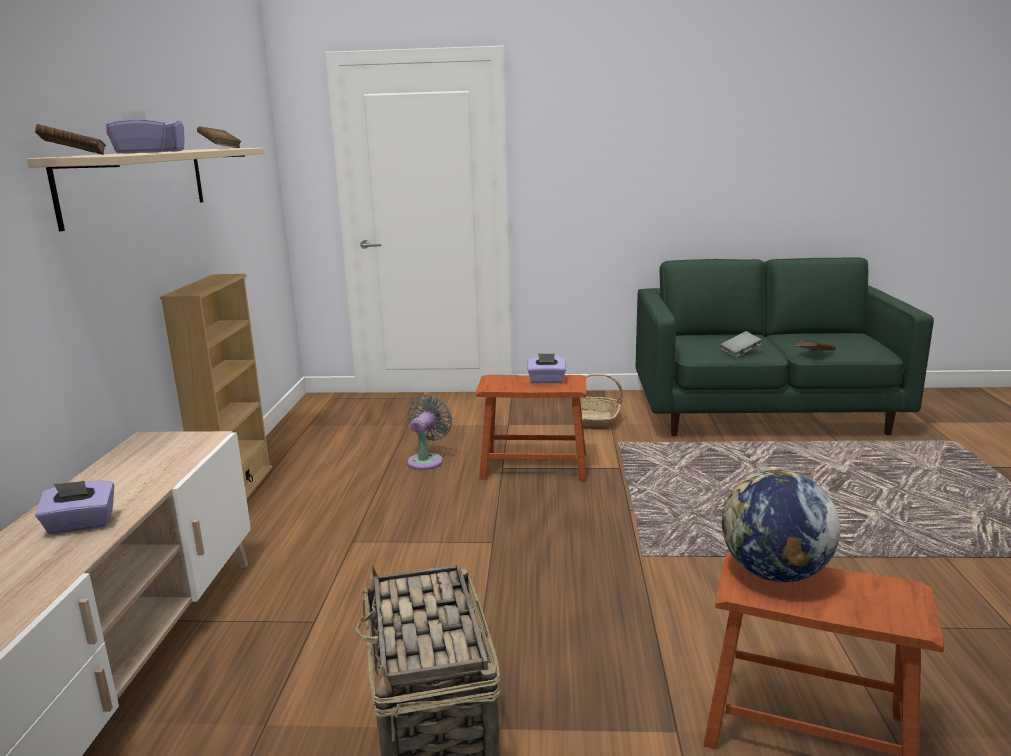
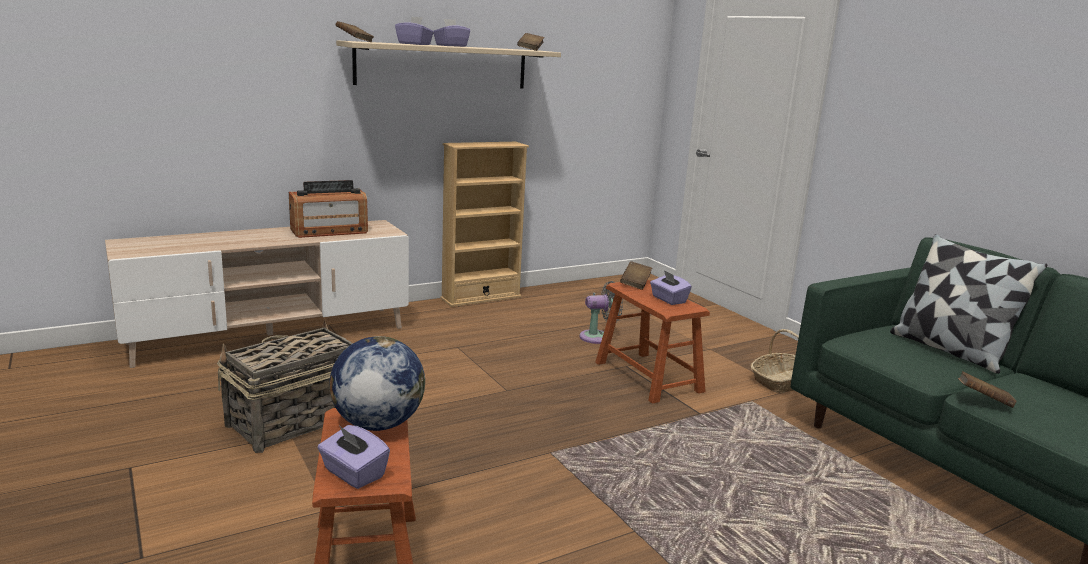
camera: 55 degrees right, 0 degrees up
(81, 525) = (266, 238): purple tissue box -> purple tissue box (353, 474)
(129, 474) = (329, 231): none -> radio
(492, 381) = (635, 284): none -> brown book
(727, 337) = (949, 350): none -> pillow
(740, 352) = (902, 361): grey book -> none

